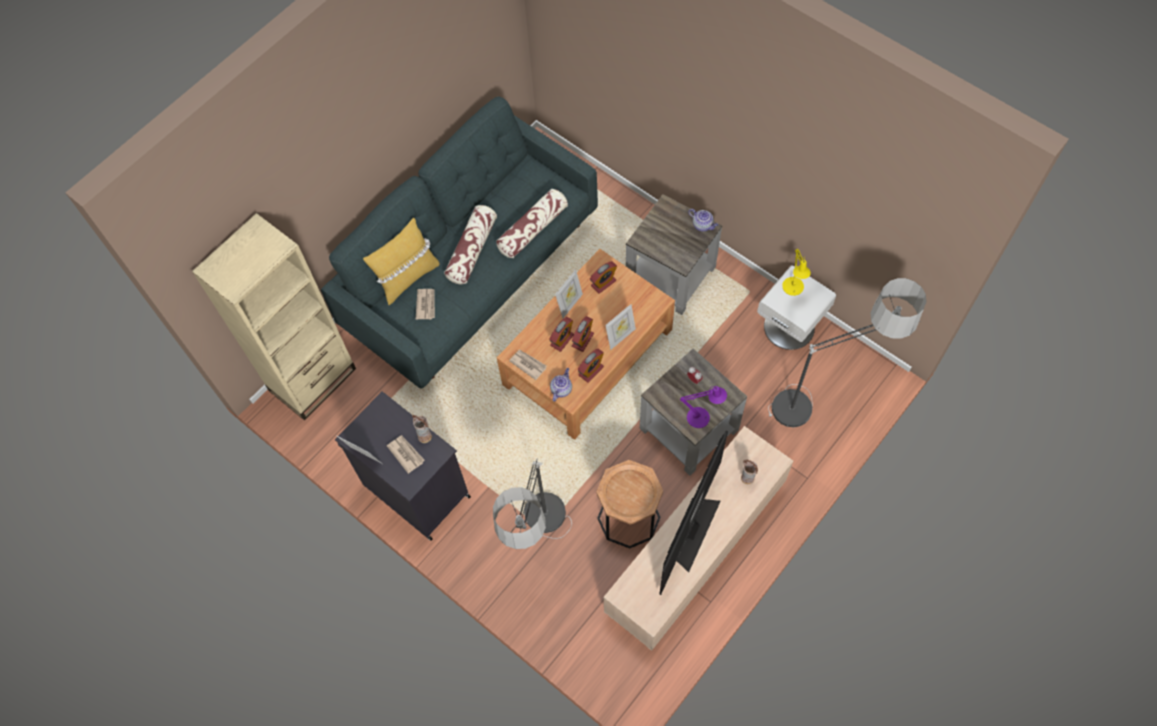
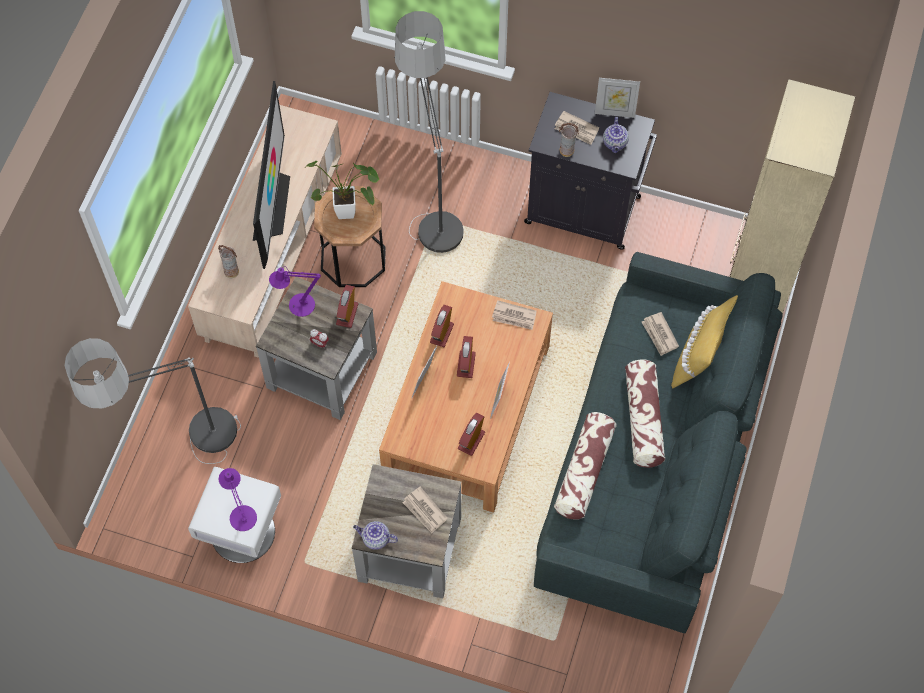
camera: 155 degrees right, 0 degrees up
(561, 389) = (465, 303): teapot -> teapot (615, 143)
(562, 340) = (489, 356): alarm clock -> alarm clock (347, 314)
(626, 495) = (350, 212): none -> potted plant
(660, 231) = (425, 511): none -> newspaper
(793, 289) = (242, 514): yellow table lamp -> purple table lamp

